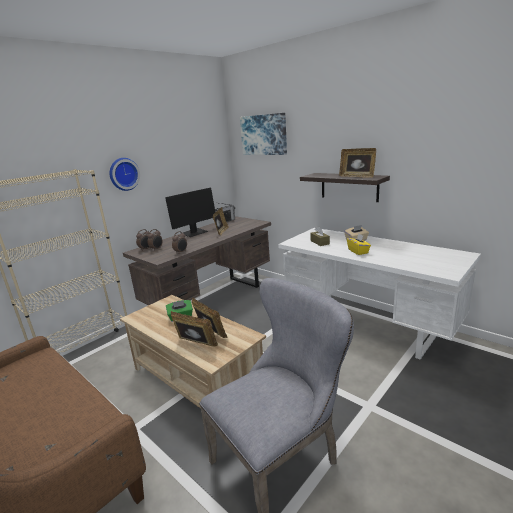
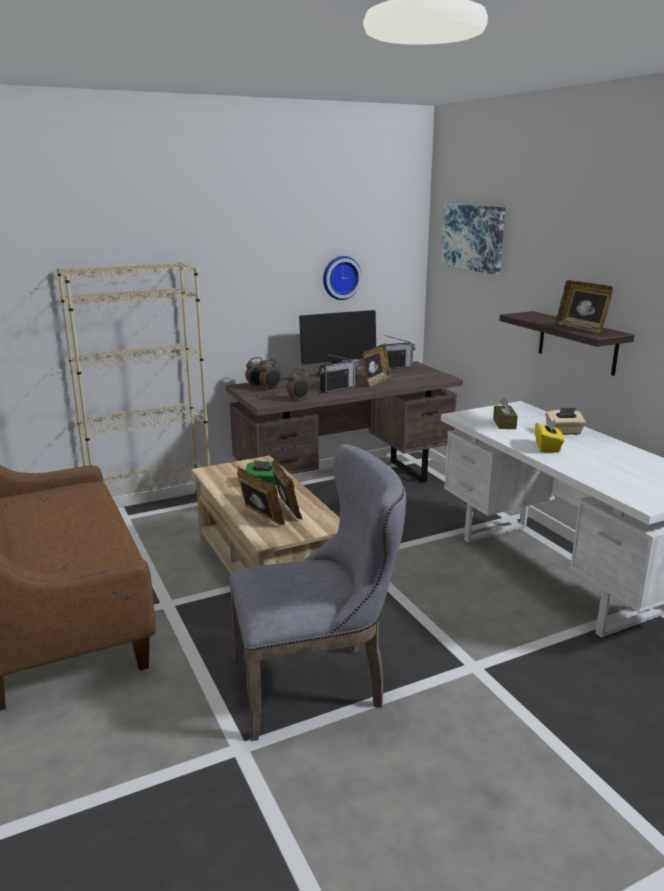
camera: 20 degrees right, 0 degrees up
(123, 174) = (246, 275): wall clock -> wall clock (340, 277)
(201, 240) = (337, 388): none -> radio

